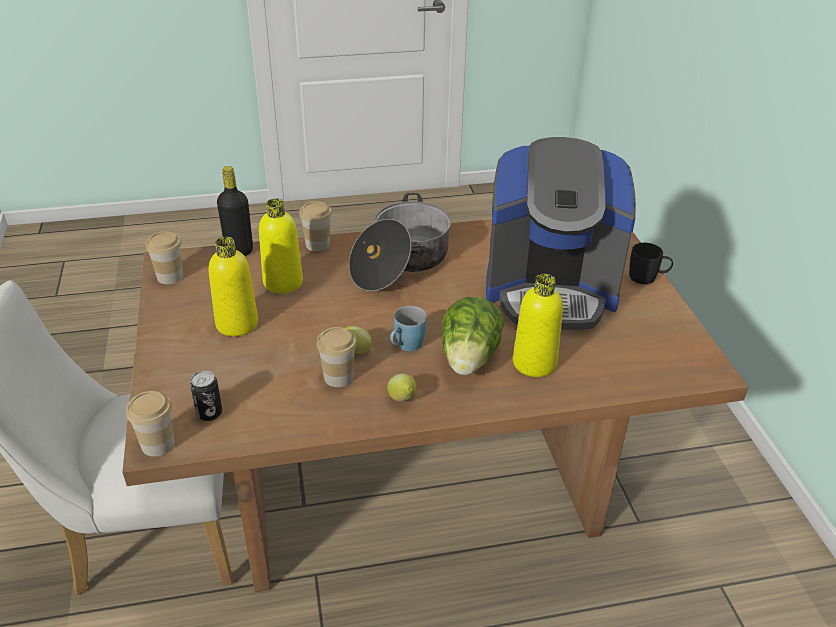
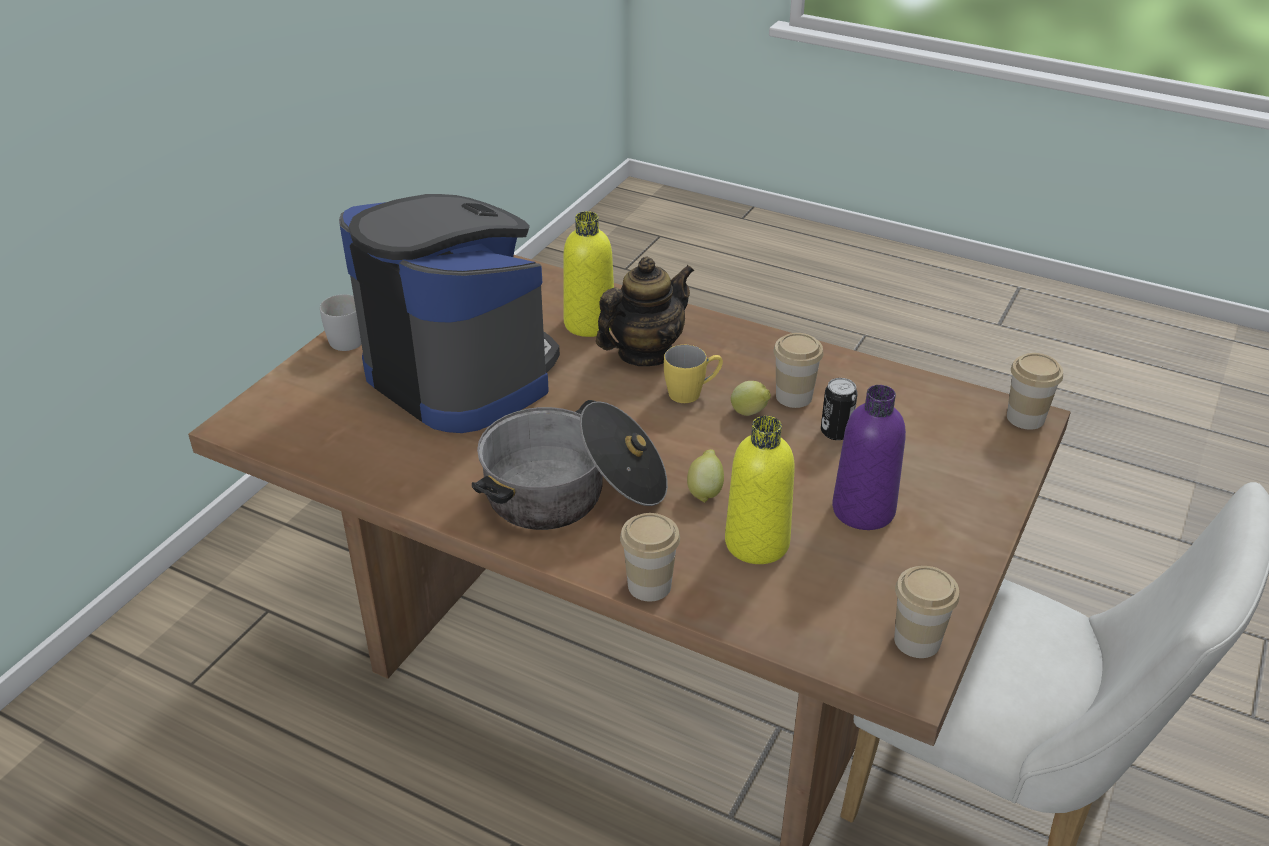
camera: 140 degrees left, 0 degrees up
(209, 413) = (956, 423): can -> can (836, 432)
(237, 324) = (863, 510): yellow bottle -> purple bottle
(239, 251) = (777, 638): black bottle -> none
(402, 399) = (751, 351): lemon -> lemon (705, 491)
(406, 347) = (692, 392): blue mug -> yellow mug
(469, 359) = (644, 353): lettuce -> teapot
(648, 277) = (342, 338): black mug -> white mug

